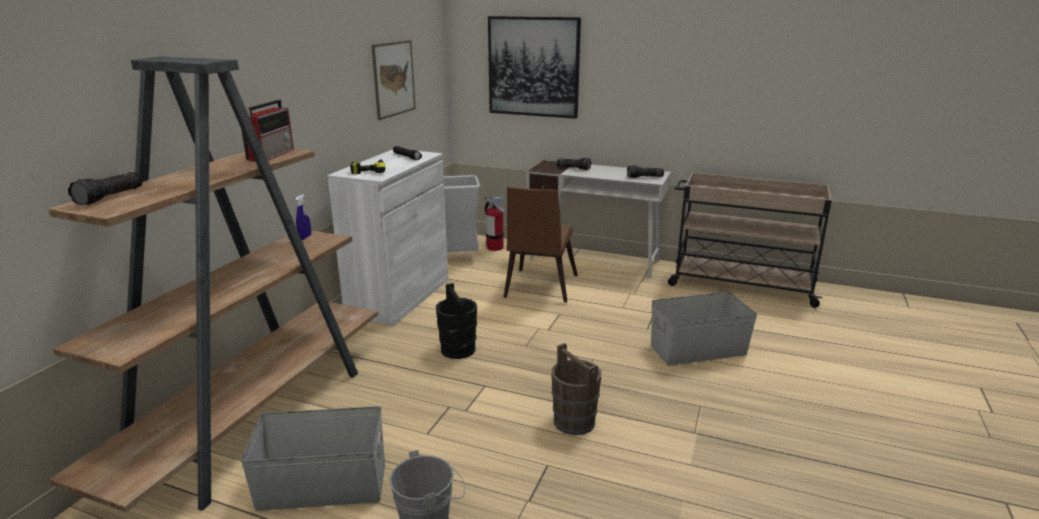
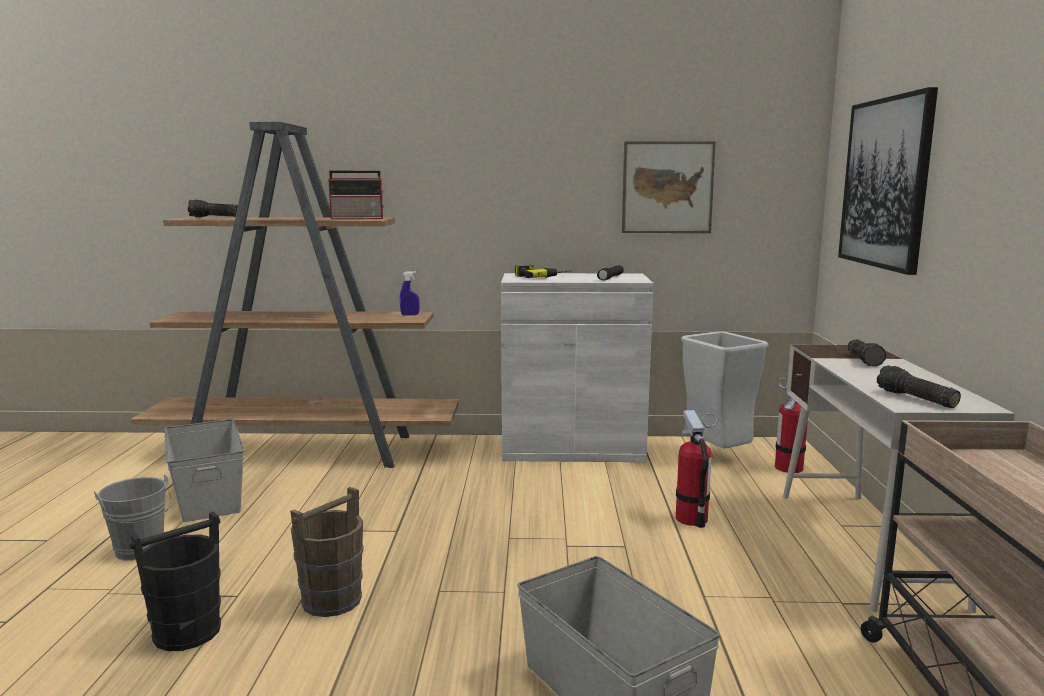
camera: 70 degrees right, 10 degrees down
(458, 350) = (470, 501): black bucket -> black bucket (186, 632)
(539, 288) = (692, 518): brown chair -> fire extinguisher

